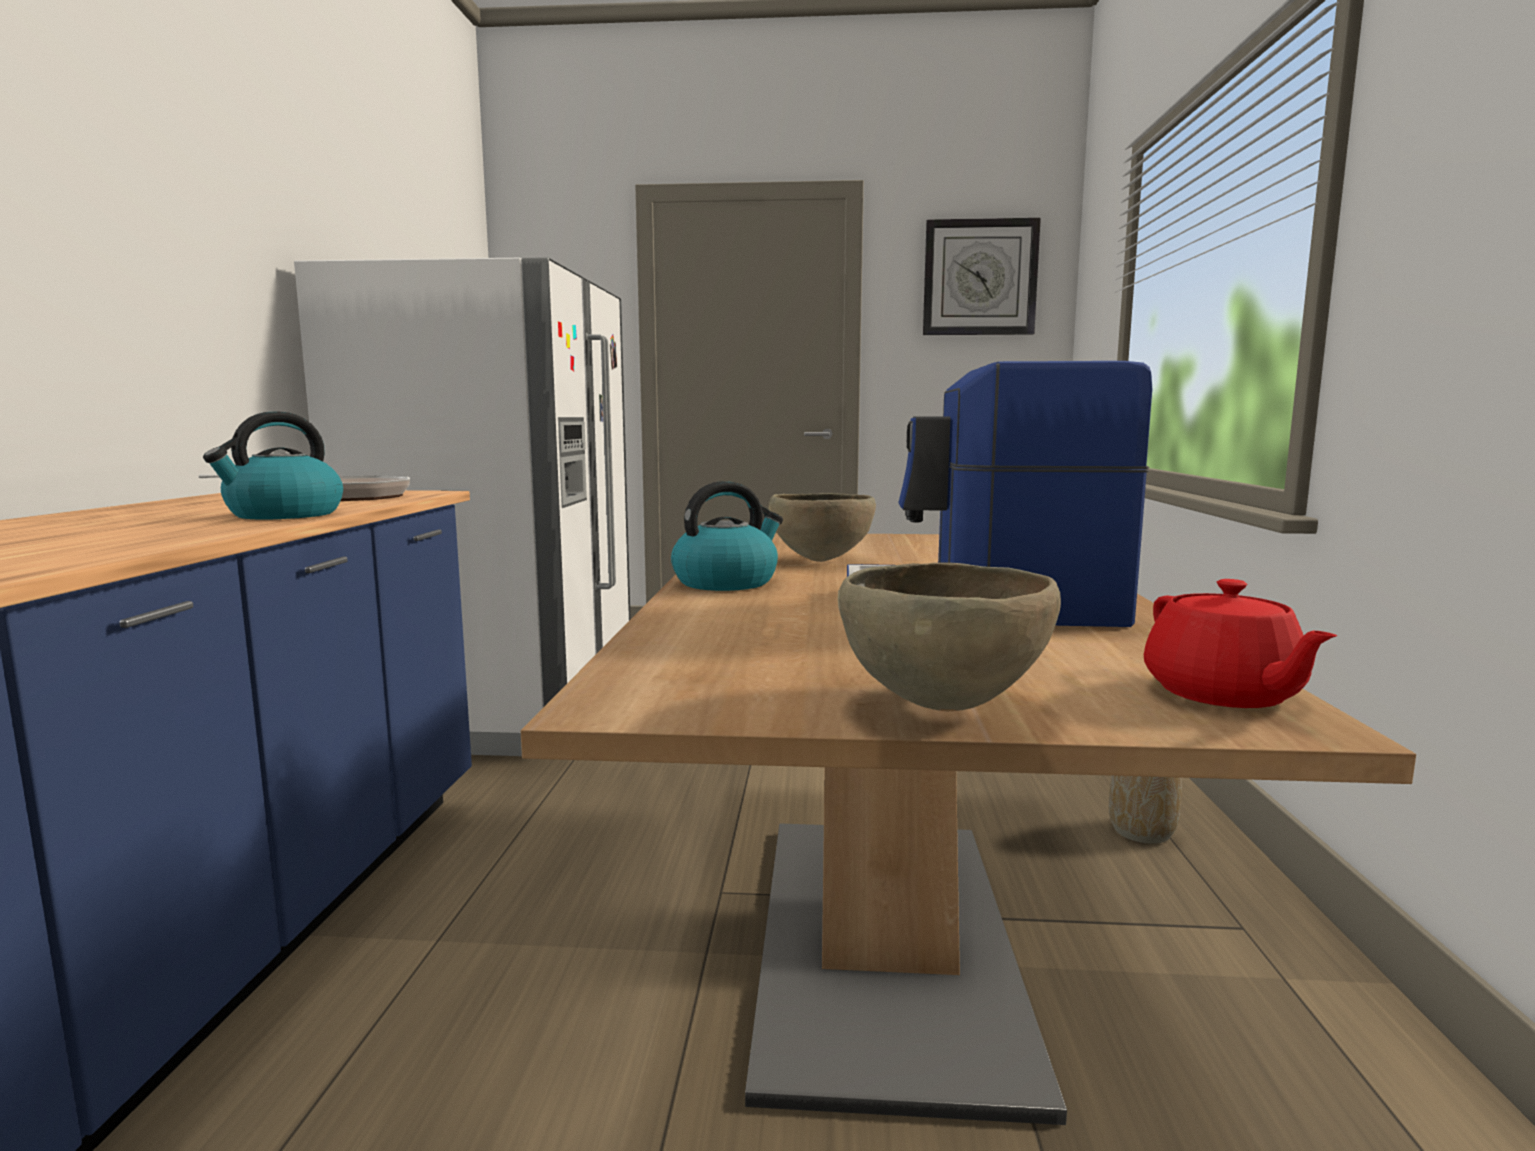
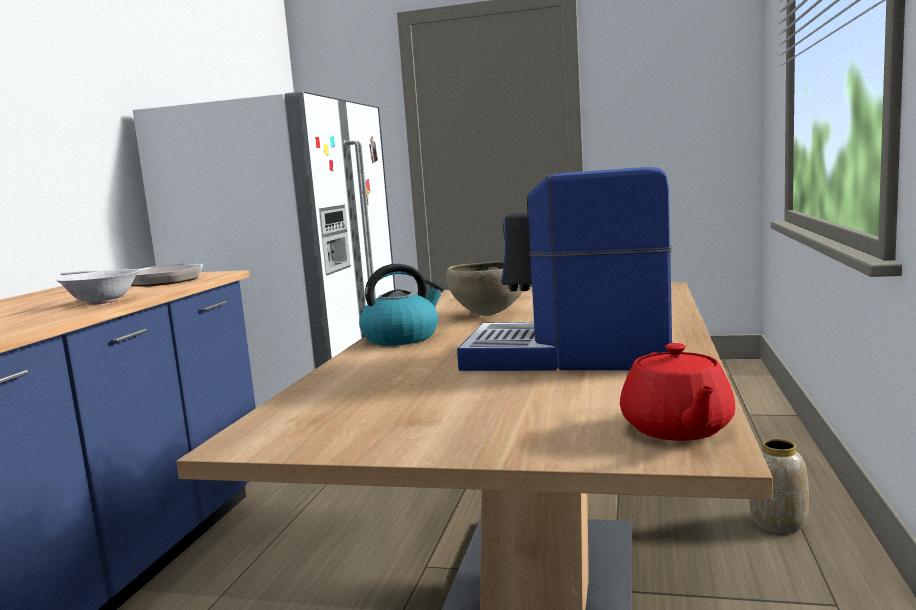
camera: 10 degrees right, 0 degrees up
(283, 515) = (103, 302): kettle -> white bowl
(943, 706) = (462, 440): brown bowl -> none
(979, 278) = (678, 59): wall clock -> none

